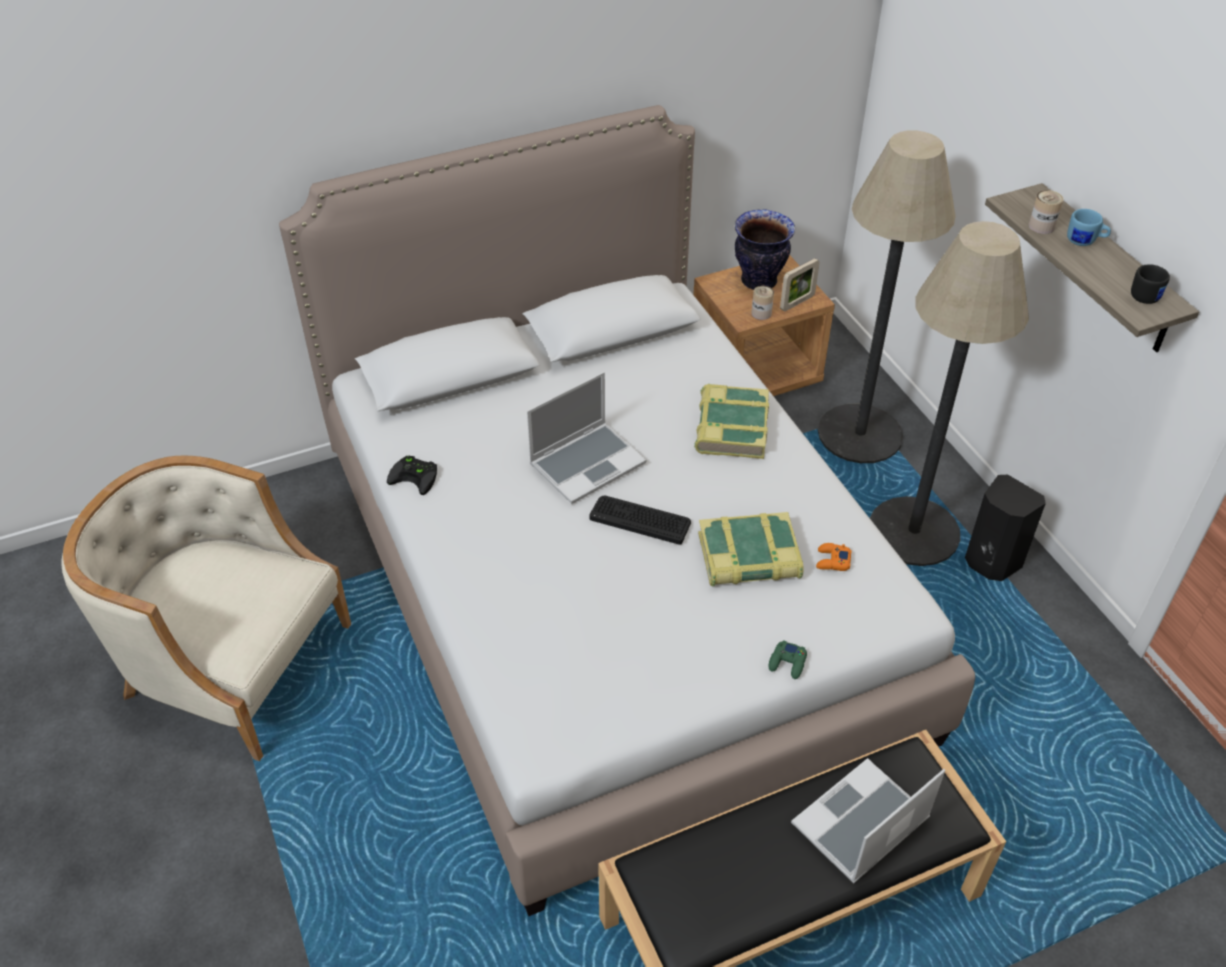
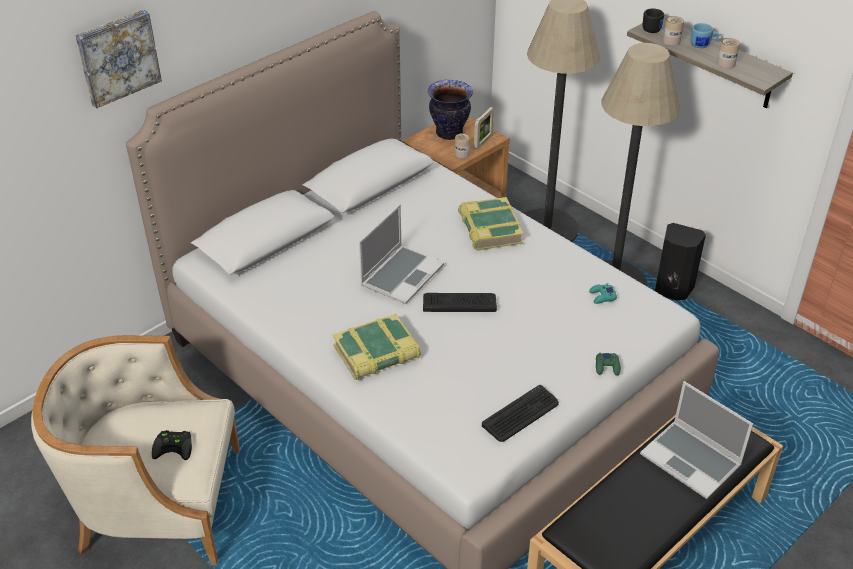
camera: 20 degrees left, 5 degrees down
(277, 114) = (117, 57): none -> picture
(416, 476) = (279, 314): black game controller -> black game controller (175, 446)
(639, 696) = (521, 414): none -> keyboard
(749, 557) = (546, 308): book -> book (377, 353)
(832, 561) = (602, 296): orange game controller -> turquoise game controller
(860, 824) = (692, 460): laptop -> laptop turned 75 degrees counterclockwise
(1103, 277) = (726, 64): none -> can
(1146, 294) = (757, 69): black mug -> black mug (652, 28)

